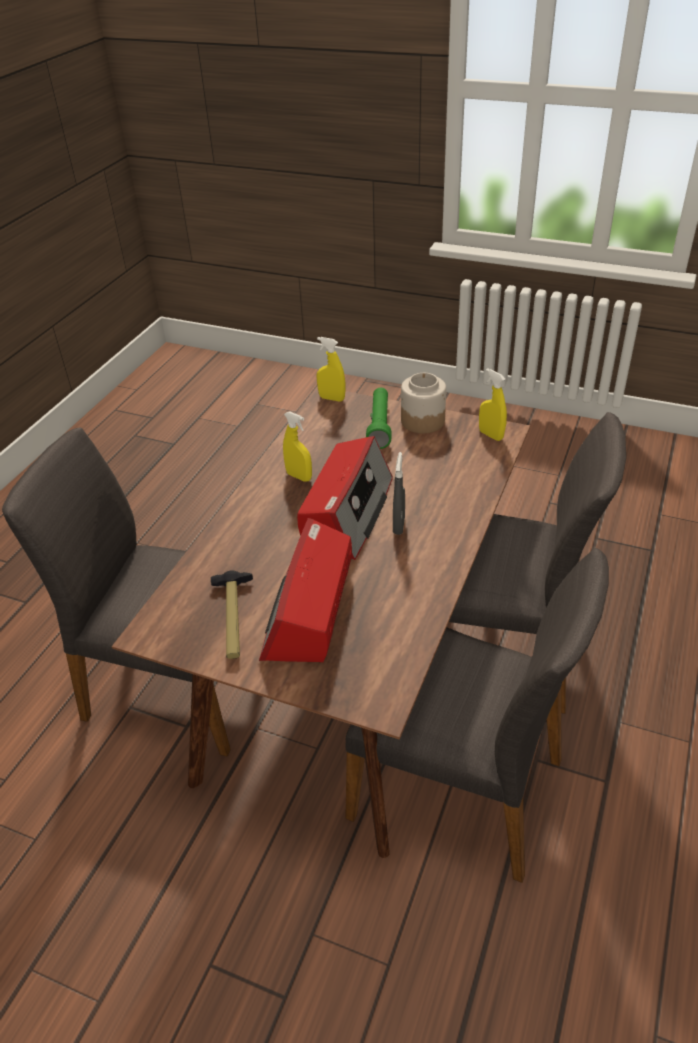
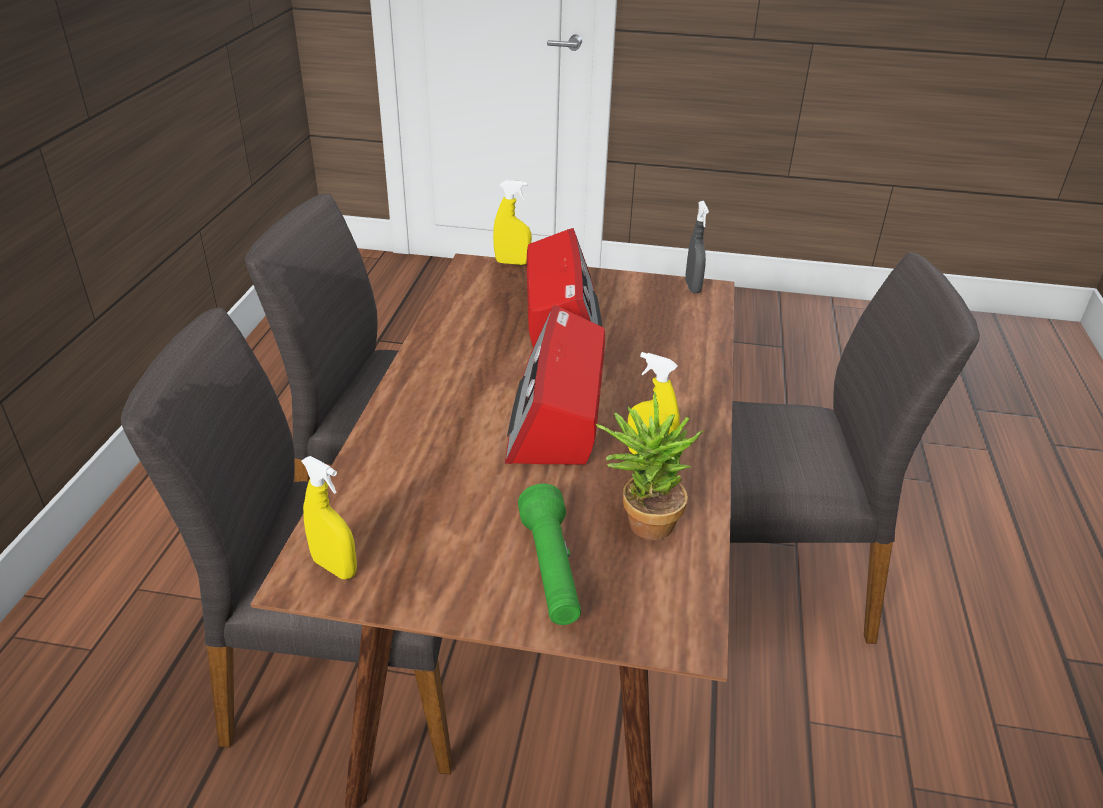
camera: 165 degrees right, 5 degrees down
(233, 618) = (635, 305): hammer -> none
(323, 442) = (641, 522): none -> potted plant
(332, 398) = (674, 635): yellow spray bottle -> yellow spray bottle (512, 262)
(398, 525) = (483, 401): grey spray bottle -> grey spray bottle (692, 287)
(422, 421) = (468, 591): jar -> none

